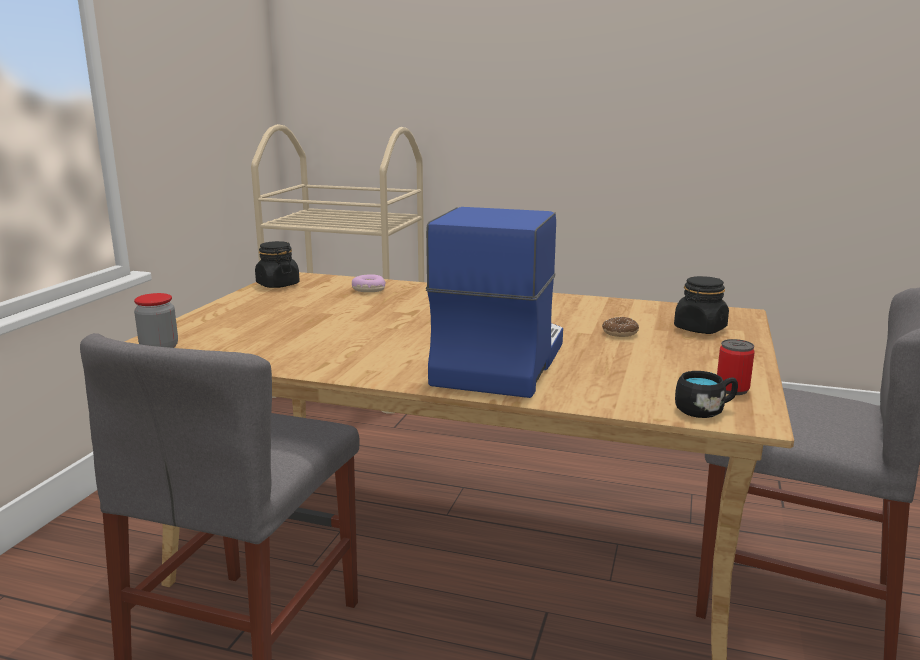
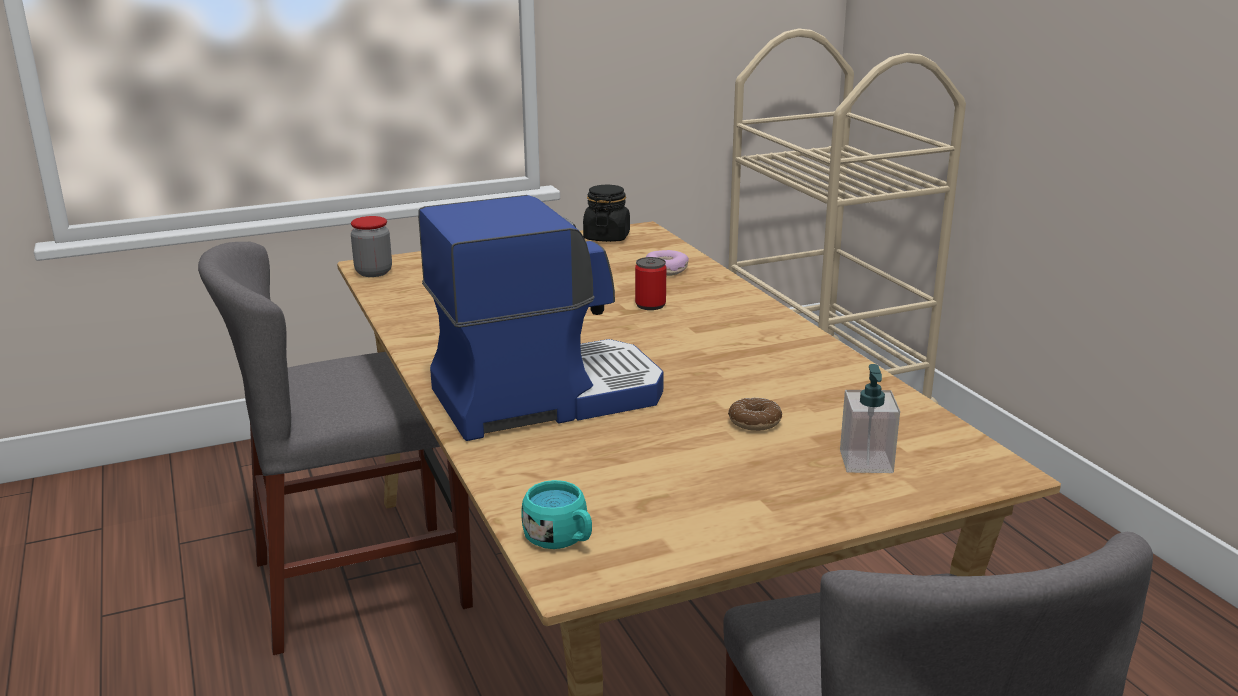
camera: 50 degrees right, 5 degrees up
(700, 329) = (866, 462): black jar -> soap dispenser
(705, 410) = (561, 539): black mug -> turquoise mug
(732, 389) = (657, 538): can -> can (650, 305)

